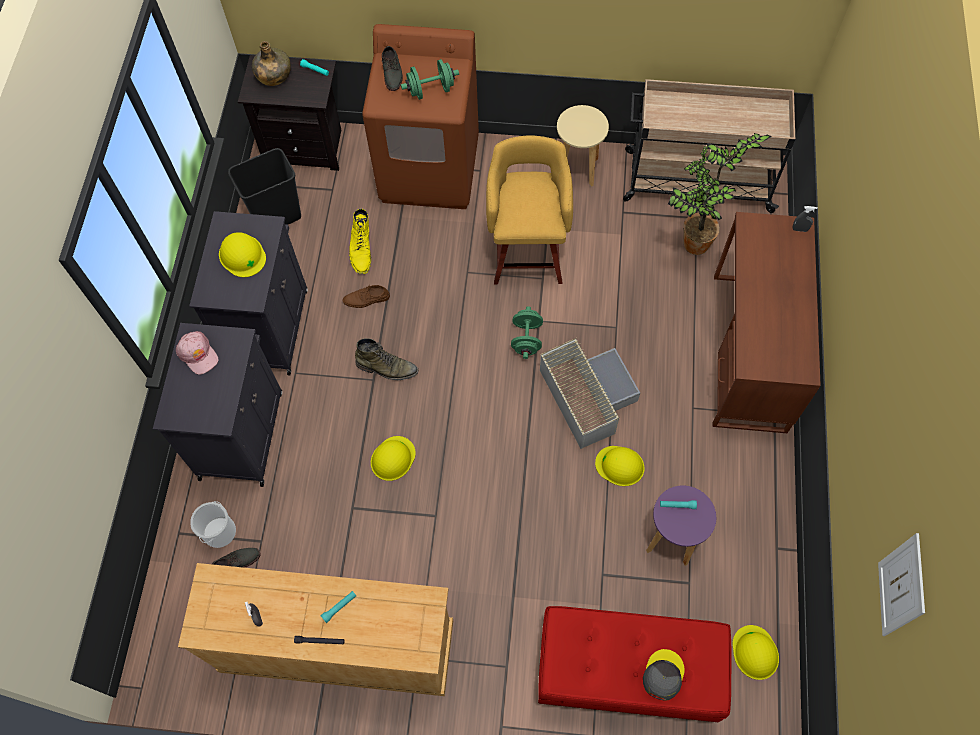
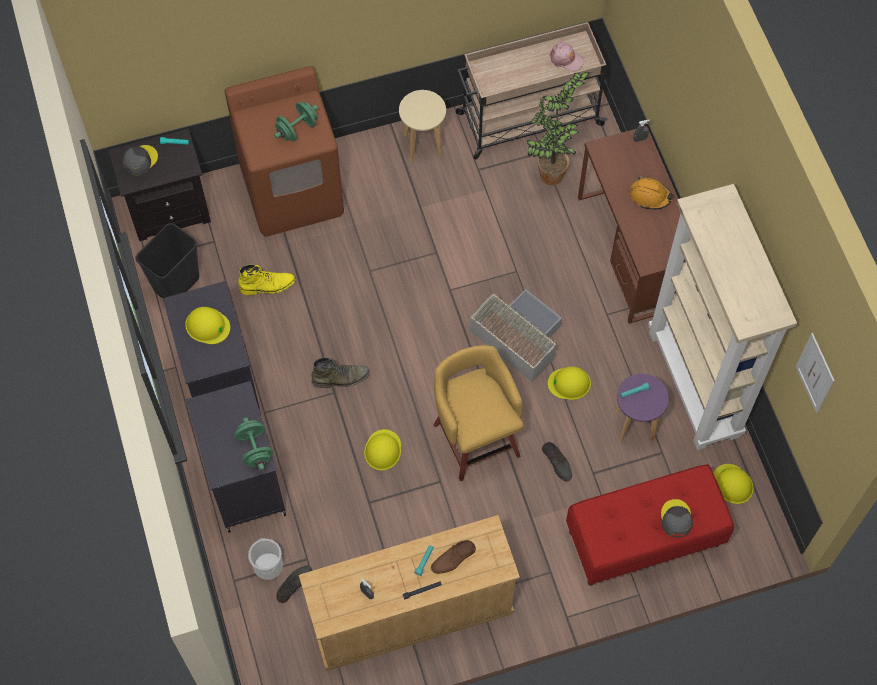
camera: 25 degrees left, 0 degrees up
(198, 354) = (215, 418): pink cap -> pink cap (566, 59)
(273, 75) = (140, 160): green bottle -> grey cap
(361, 250) = (267, 285): yellow boot -> yellow boot turned 75 degrees counterclockwise
(366, 299) = (294, 327): brown shoe -> brown shoe (453, 559)
(392, 72) = (257, 125): grey shoe -> grey shoe (557, 462)
(526, 339) = (447, 309): green dumbbell -> green dumbbell (255, 449)
(528, 251) = (413, 234): yellow stool -> yellow stool (475, 437)
(758, 522) = (695, 385): none -> beige bookcase
(785, 294) = (650, 196): none -> orange hard hat

